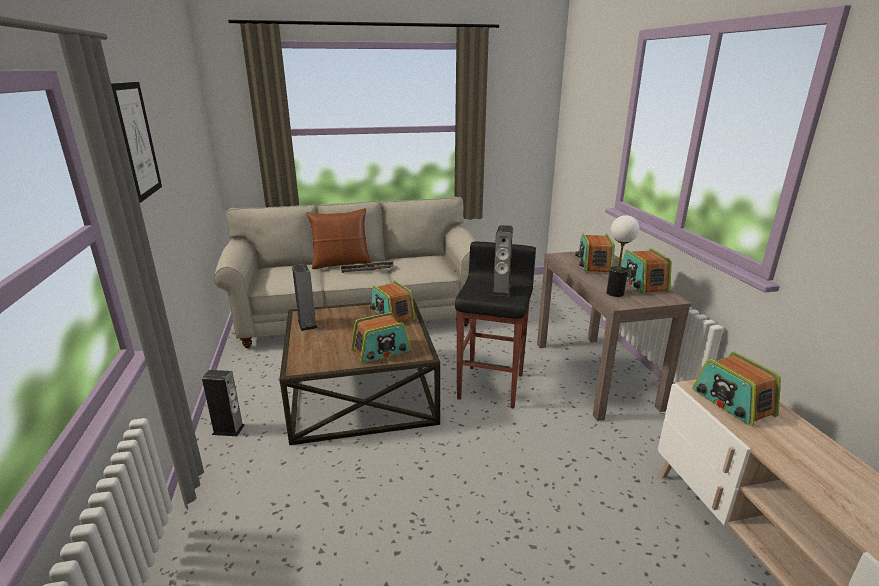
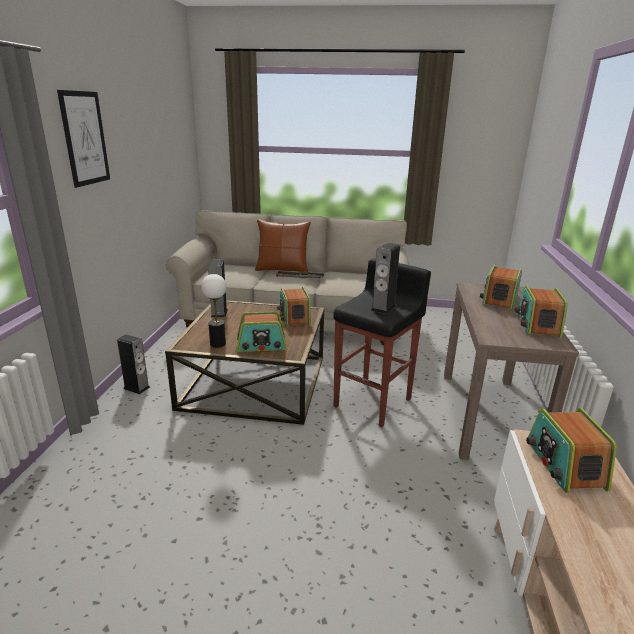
camera: 20 degrees right, 0 degrees up
(614, 293) = (497, 328): table lamp -> table lamp (217, 344)

